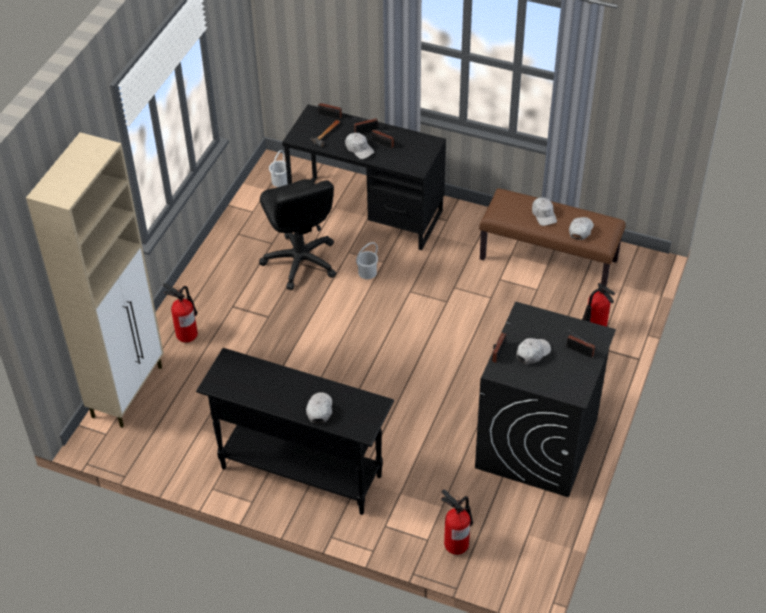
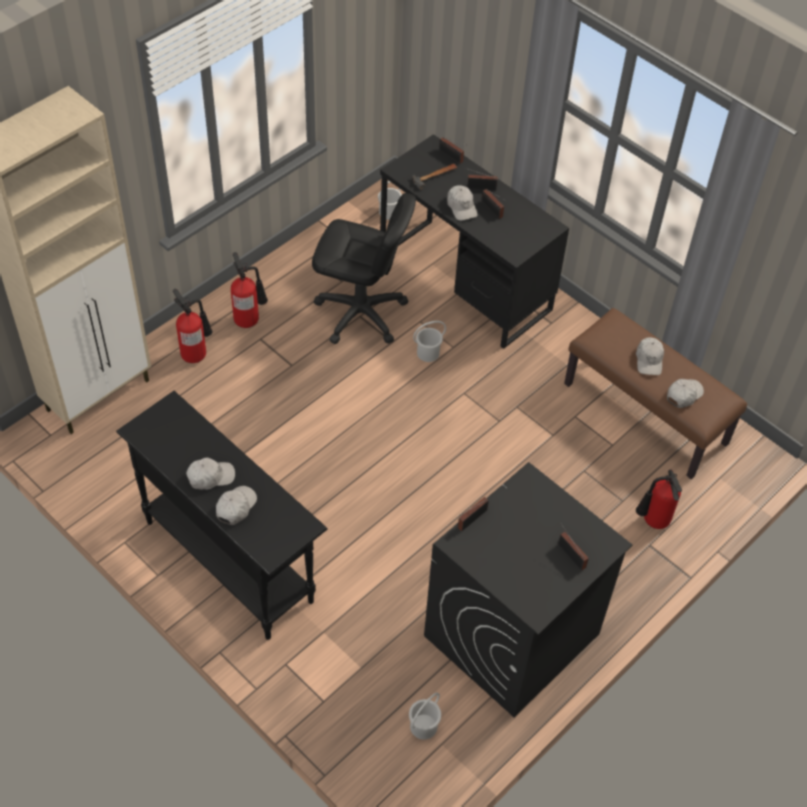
camera: 20 degrees right, 5 degrees up
(300, 261) = (361, 313): black office chair -> black office chair turned 75 degrees counterclockwise
(457, 543) = (355, 719): fire extinguisher -> fire extinguisher (249, 319)
(509, 528) = (424, 726): none -> white bucket
(532, 353) = (512, 536): white cap -> white cap (210, 477)

